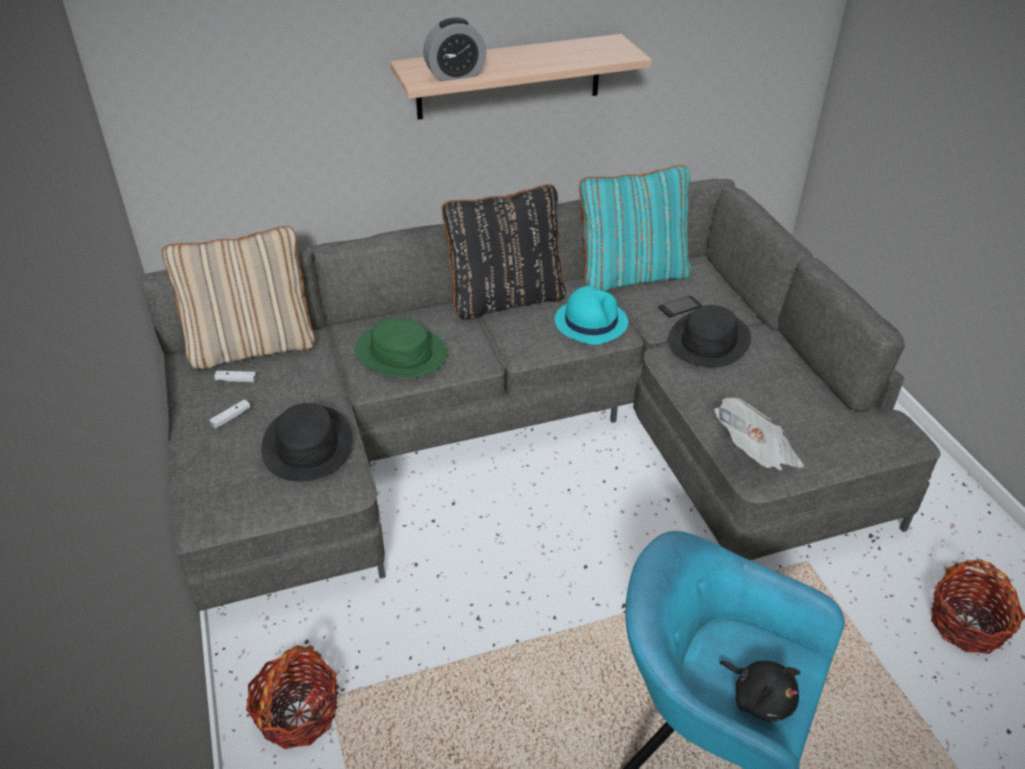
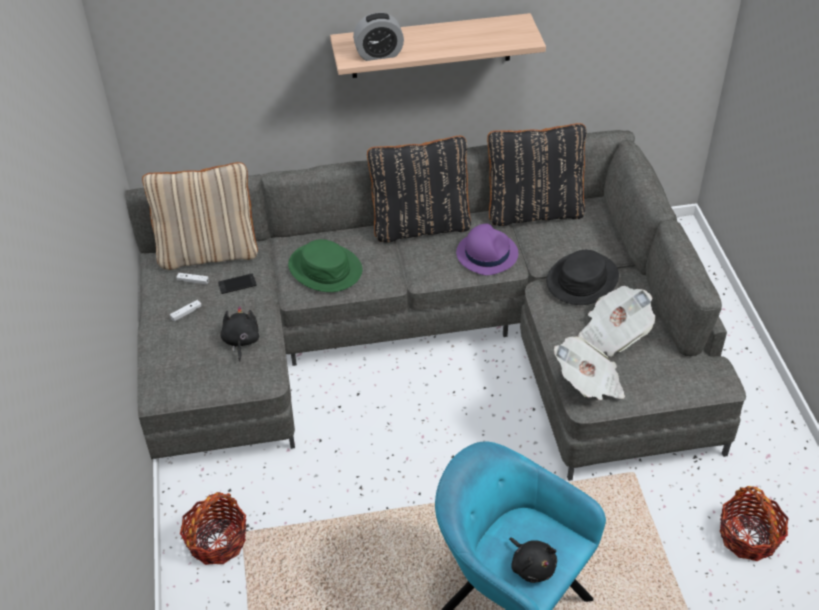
camera: 10 degrees right, 5 degrees up
(307, 445) = (241, 341): black hat -> black plush toy
(590, 321) = (487, 253): turquoise hat -> purple hat
(631, 275) = (534, 211): turquoise pillow -> black pillow
(680, 307) = (567, 246): phone -> phone (237, 284)
(765, 395) = (613, 334): none -> newspaper

